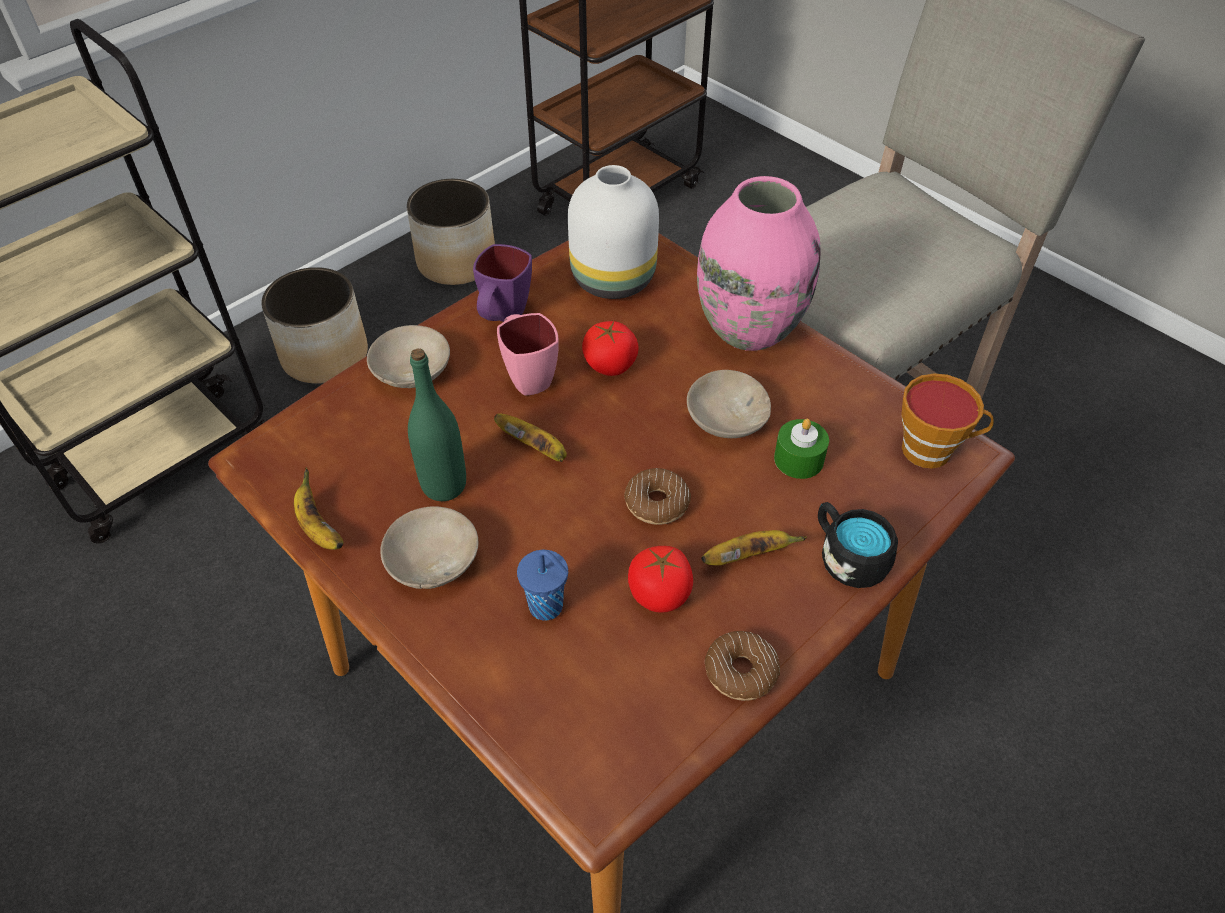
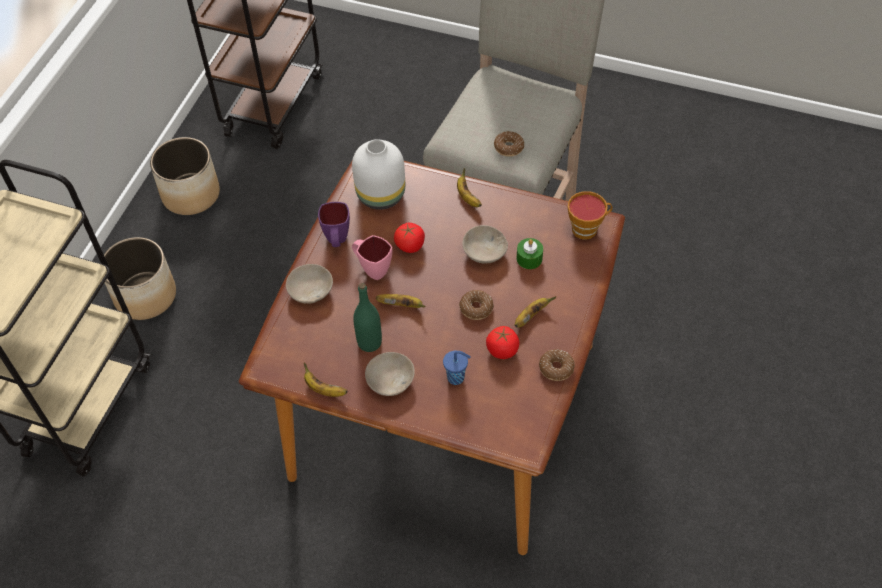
camera: 25 degrees left, 5 degrees up
(748, 328) = (467, 197): pink vase -> banana
(847, 557) = (574, 297): black mug -> none
(861, 285) = (508, 147): none -> donut

